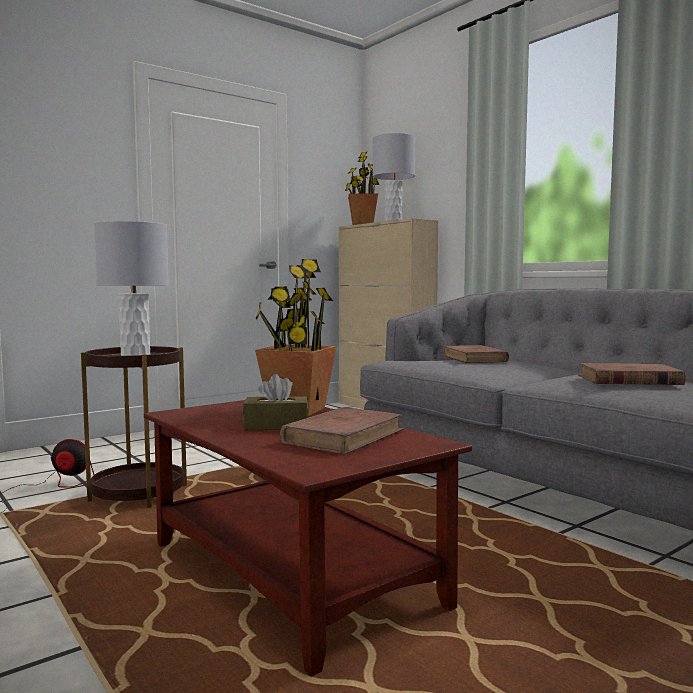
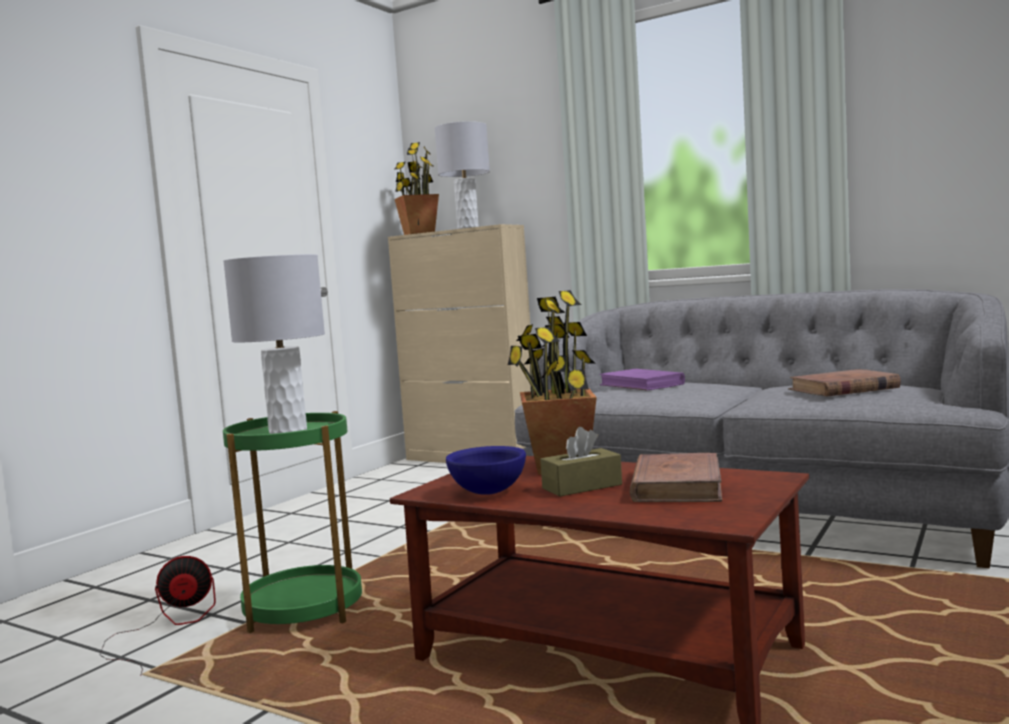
camera: 20 degrees left, 0 degrees up
(138, 494) = (303, 611): brown side table -> green side table
(208, 419) = (489, 492): none -> blue bowl
(474, 359) = (641, 385): brown book -> purple book

